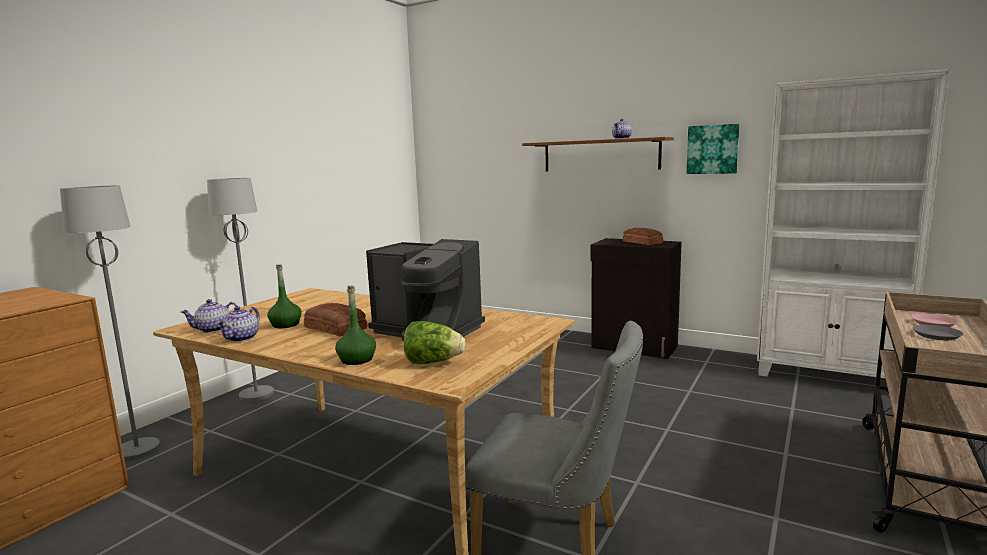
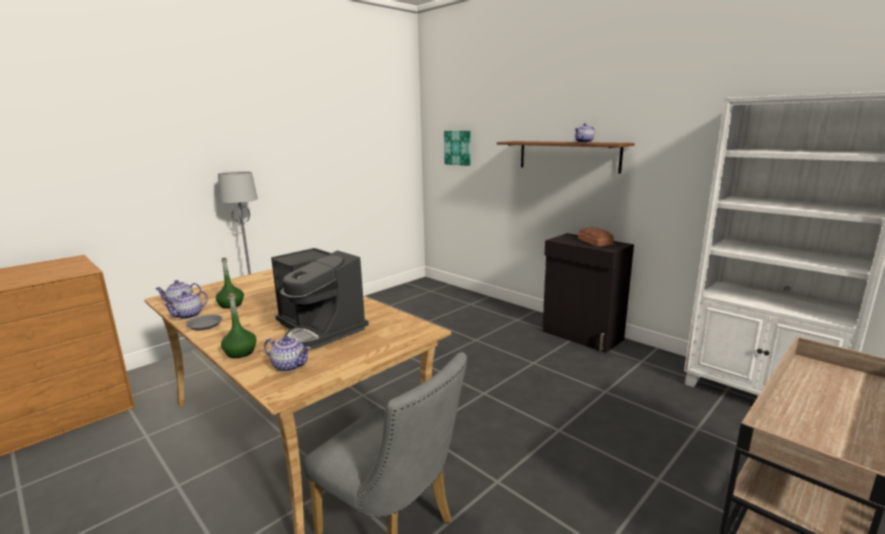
camera: 15 degrees right, 5 degrees up
(136, 450) = (157, 376): grey floor lamp -> none
(336, 327) = (261, 313): bread -> none
(433, 362) = (290, 366): lettuce -> teapot
(712, 149) = (671, 157): picture -> picture (458, 147)
(933, 323) = (832, 384): pink plate -> none
(936, 335) = (819, 402): grey plate -> grey plate (205, 325)

